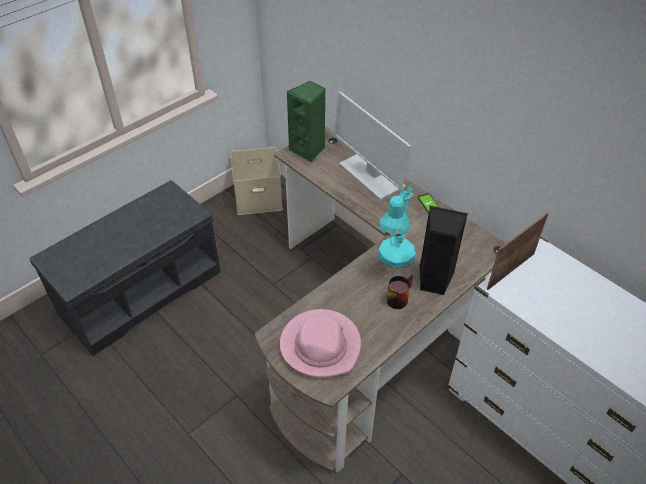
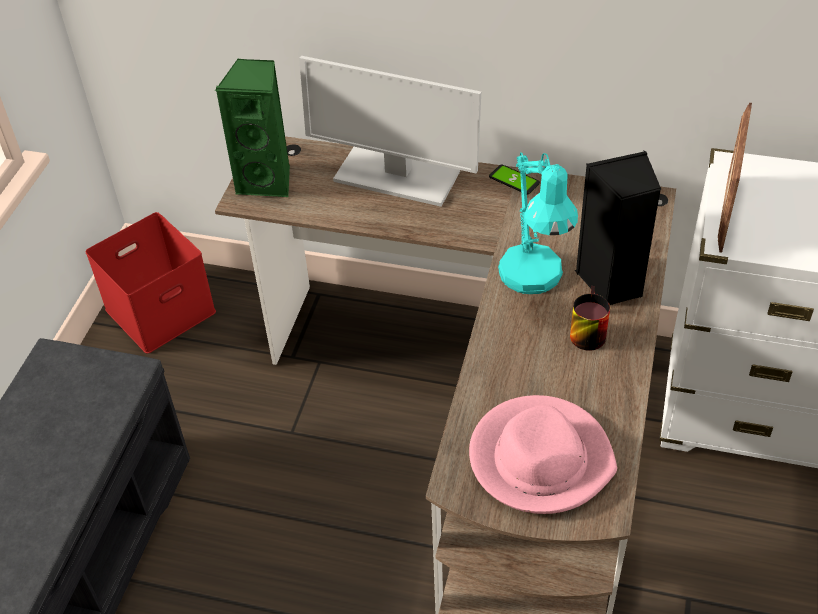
camera: 30 degrees left, 0 degrees up
(259, 196) = (161, 308): beige storage box -> red storage box

